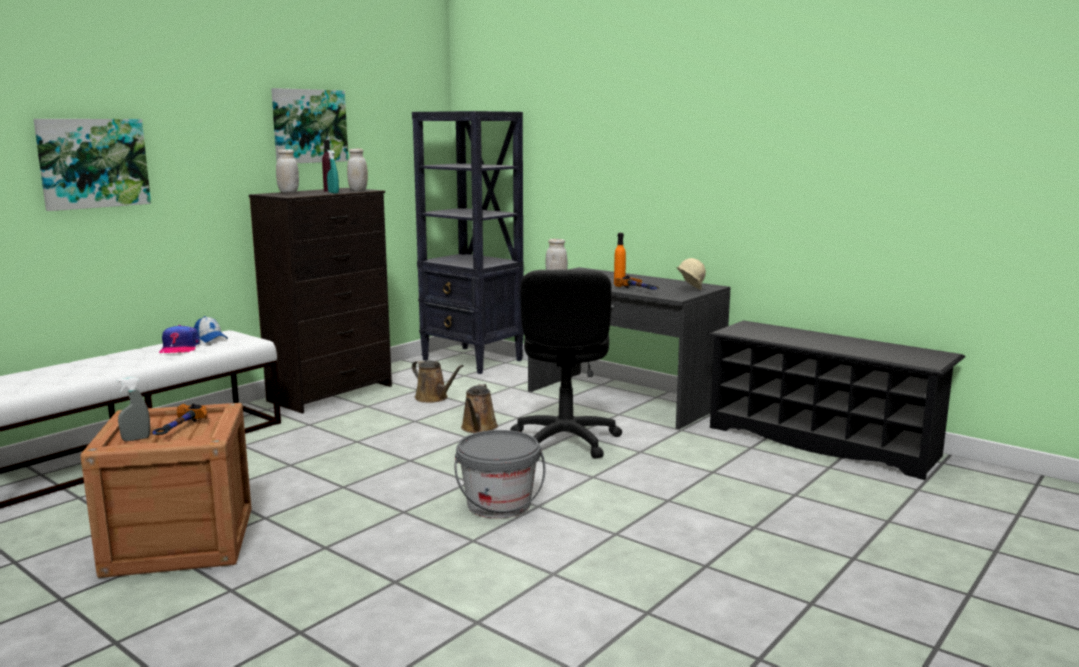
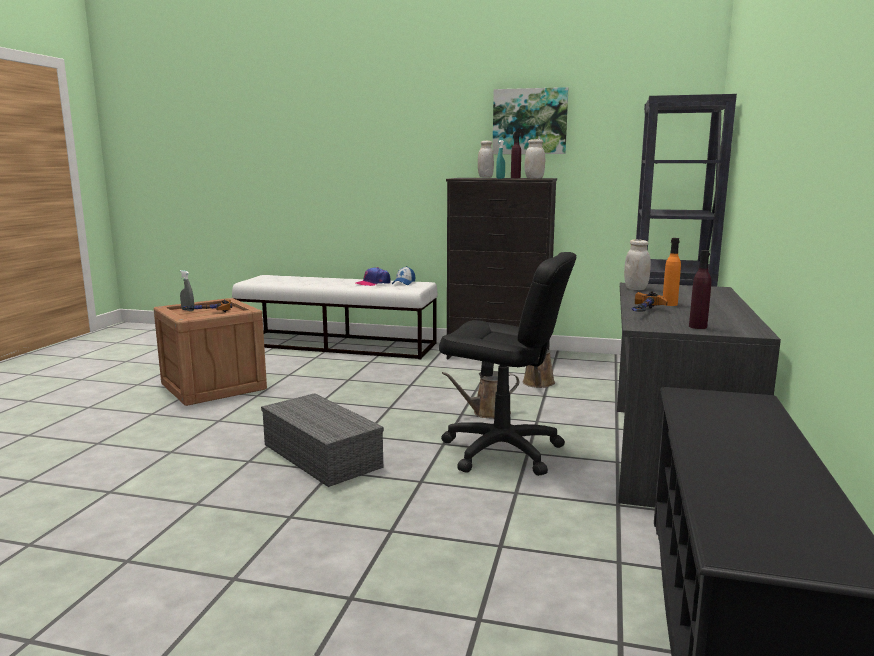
camera: 65 degrees right, 0 degrees up
(93, 163) = (353, 149): picture -> none
(499, 505) = (324, 455): grey bucket -> grey storage box
(565, 440) = (502, 451): black office chair -> black office chair turned 135 degrees counterclockwise
(689, 290) = (697, 327): beige hard hat -> purple bottle

